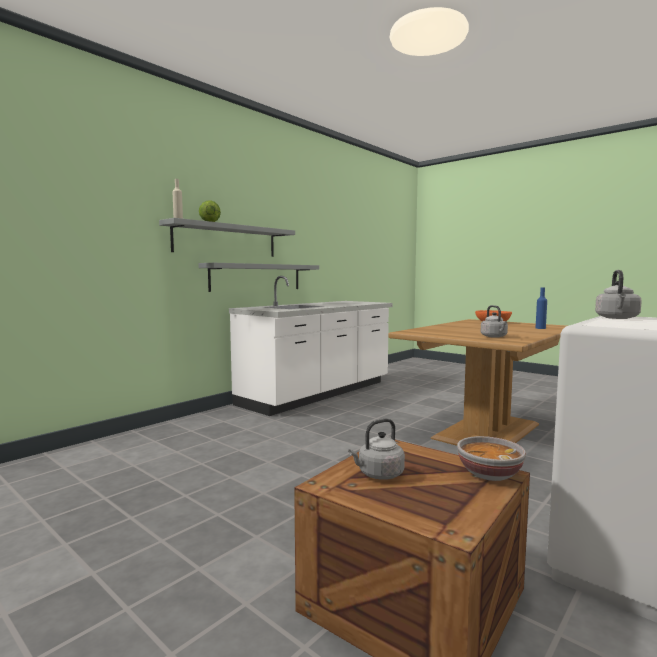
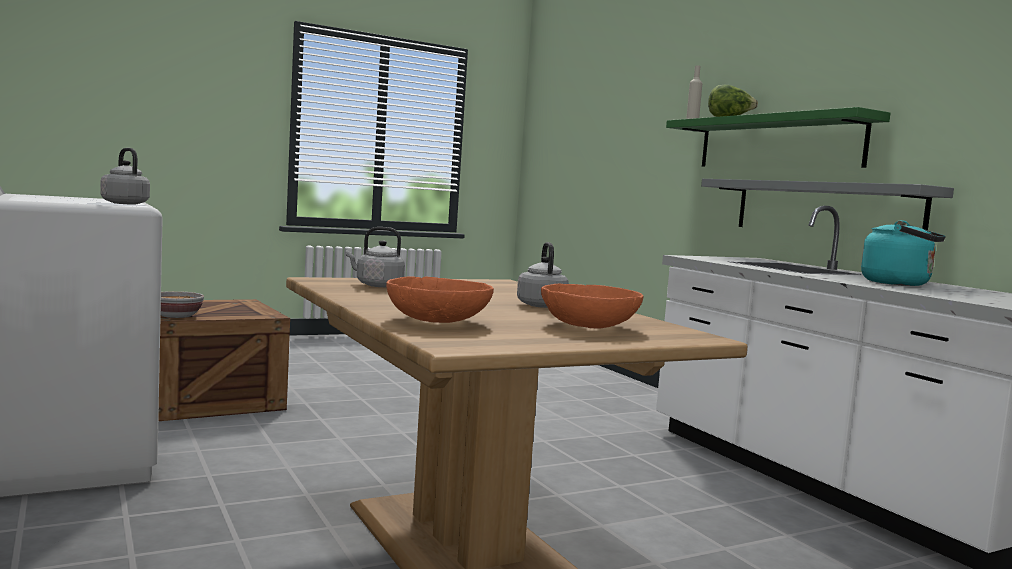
camera: 110 degrees right, 0 degrees up
(226, 240) = (777, 143): grey shelf -> green shelf
(335, 304) = (900, 284): none -> turquoise kettle
(378, 474) = (233, 306): grey kettle -> grey kettle (541, 305)
(540, 328) = (437, 321): blue bottle -> orange bowl

